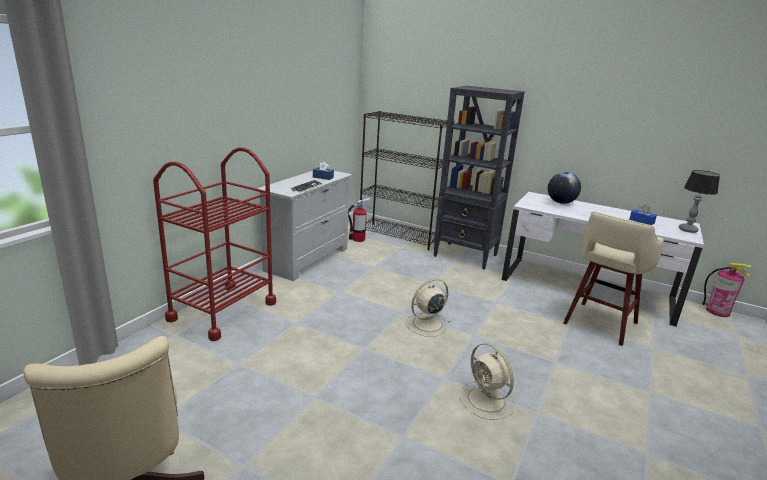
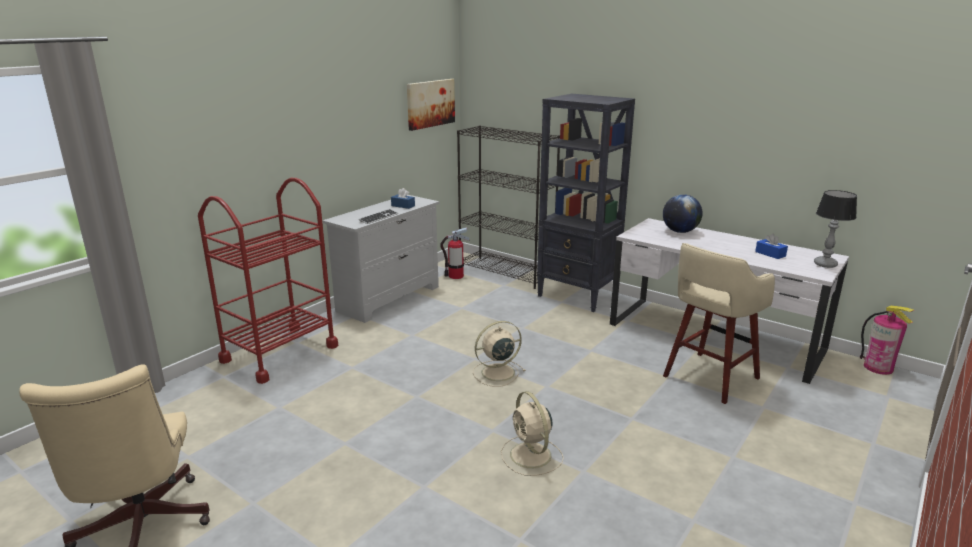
camera: 10 degrees right, 0 degrees up
(340, 89) = (430, 103): none -> picture

